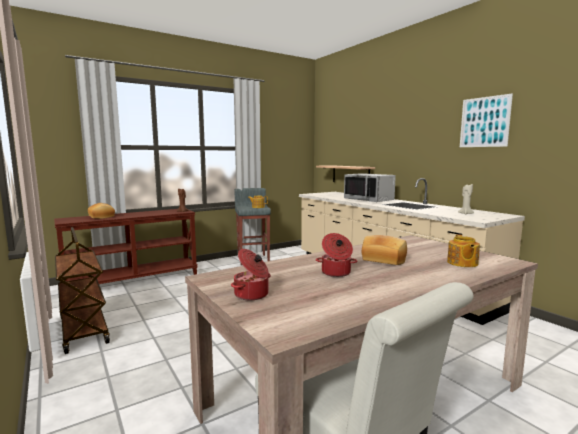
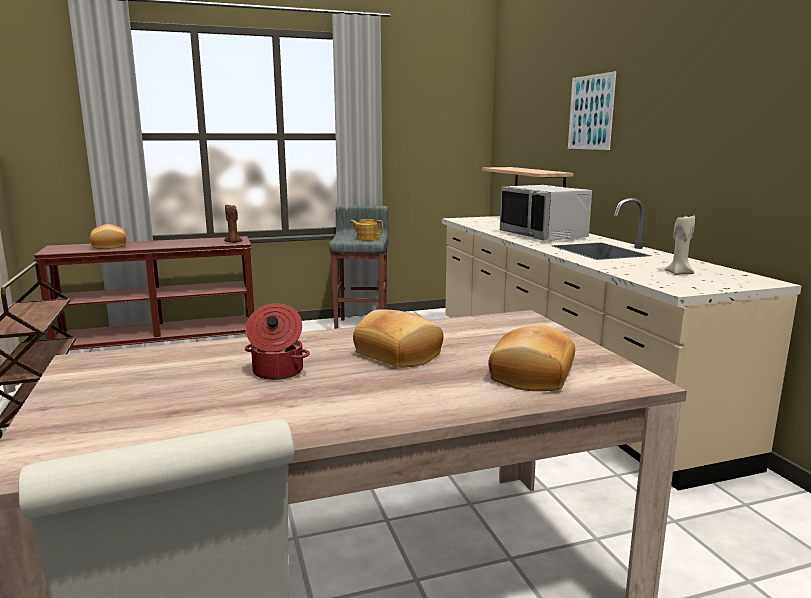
camera: 15 degrees right, 5 degrees up
(252, 295) = (92, 397): cooking pot -> none
(462, 263) = (529, 375): teapot -> bread
(484, 122) = (747, 87): picture -> picture (591, 112)

